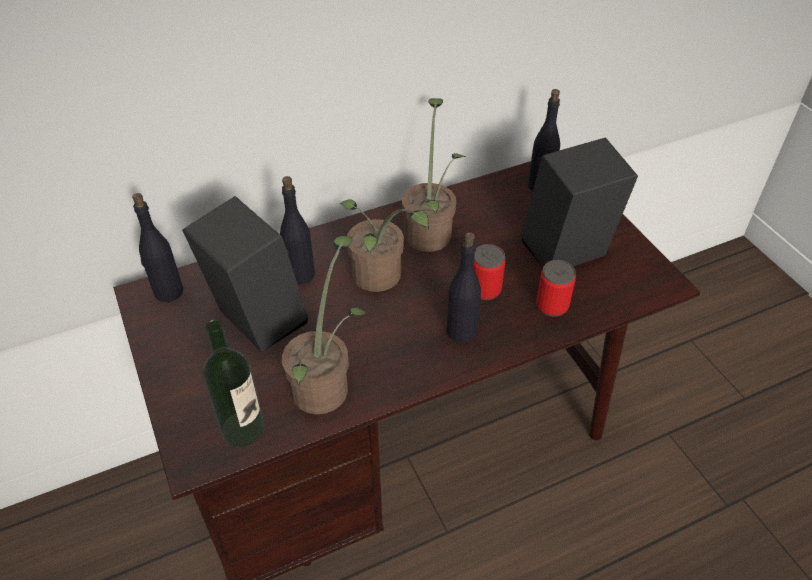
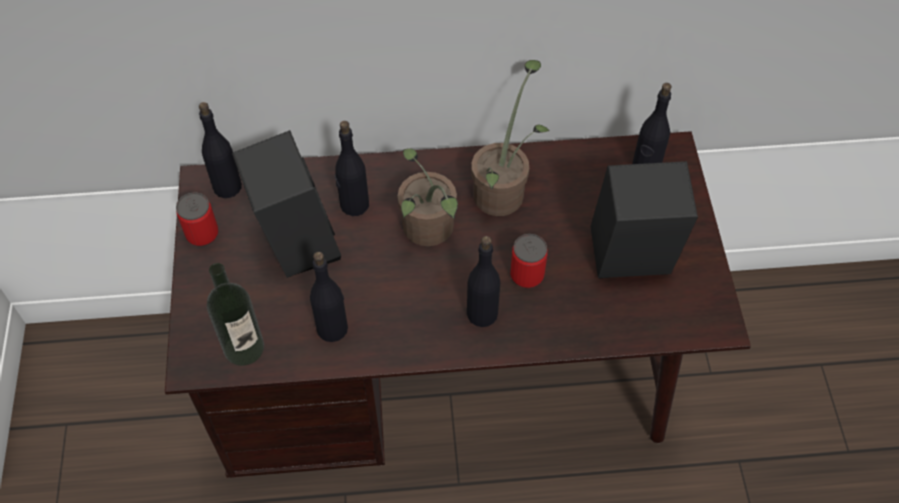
camera: 20 degrees right, 10 degrees up
(325, 384) = (332, 328): potted plant -> black bottle
(552, 306) = (585, 314): can -> can (202, 234)

